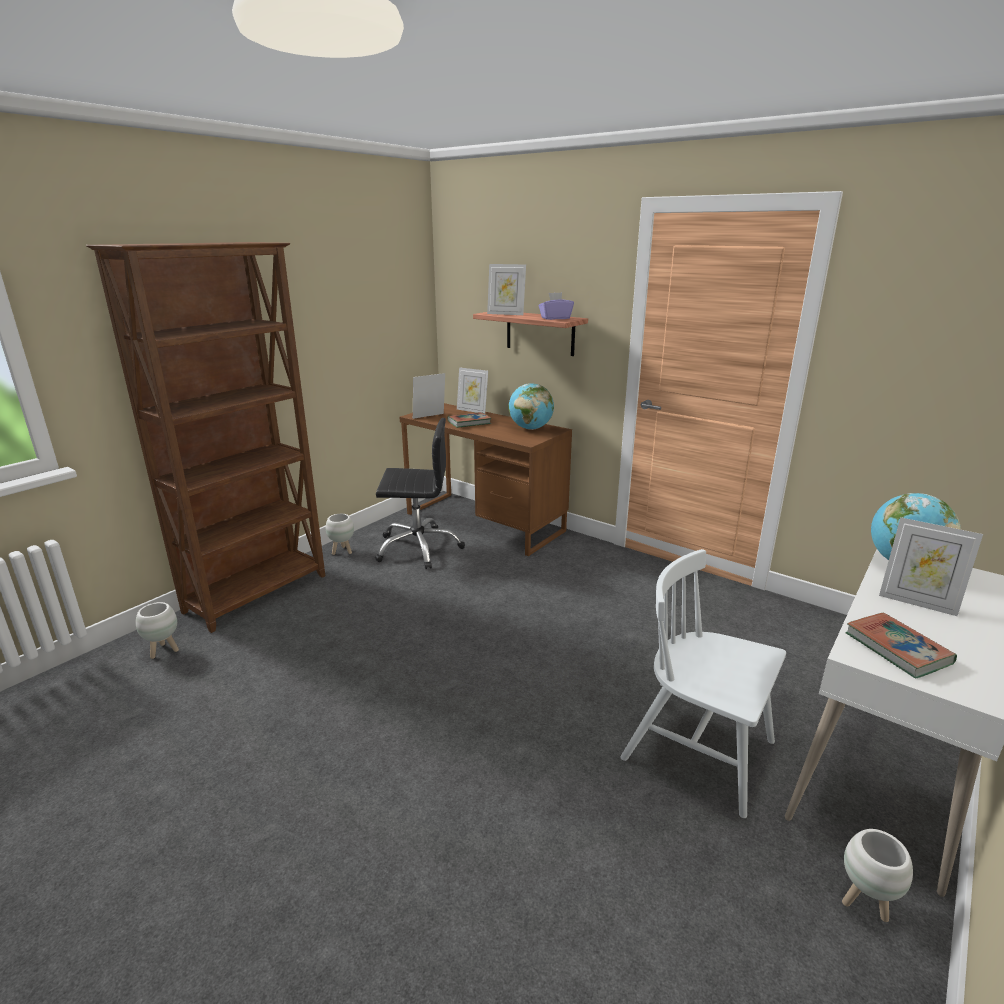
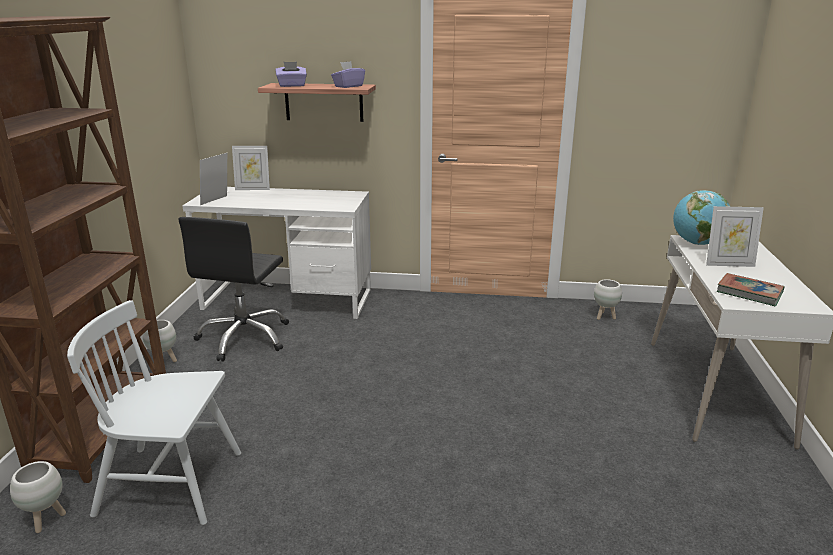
camera: 30 degrees left, 0 degrees up
(418, 548) = (244, 338): black office chair -> black office chair turned 135 degrees clockwise
(469, 422) = (265, 200): book -> none
(484, 522) = (288, 299): brown desk -> white desk
(506, 314) = (292, 85): picture frame -> purple tissue box
(530, 428) = (331, 196): globe -> none
(699, 751) = (611, 420): white chair -> white chair (171, 483)
(865, 903) = (768, 470): white planter -> white planter (605, 317)

